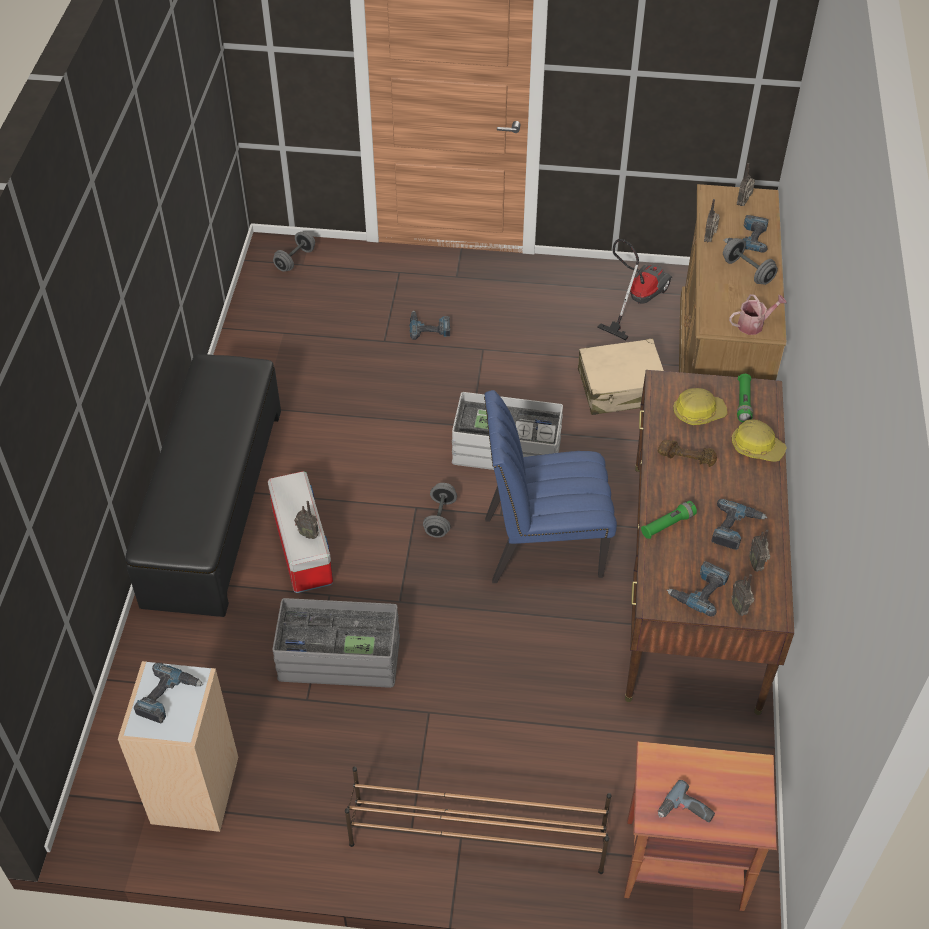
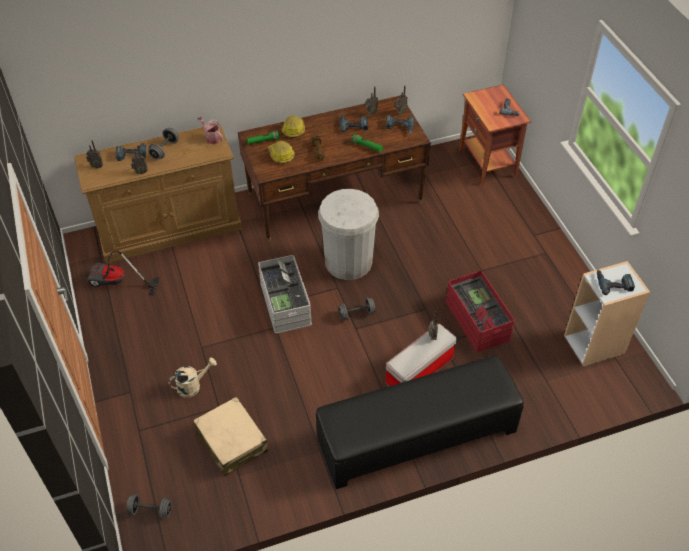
camera: 115 degrees left, 0 degrees up
(338, 657) = (478, 320): grey storage box -> red storage box
(429, 327) = (193, 386): power drill -> beige watering can
(476, 836) = (529, 230): brown shoe rack -> none
(543, 546) = (348, 262): blue chair -> white trash can
(621, 388) = (205, 267): beige suitcase -> beige suitcase (231, 441)

